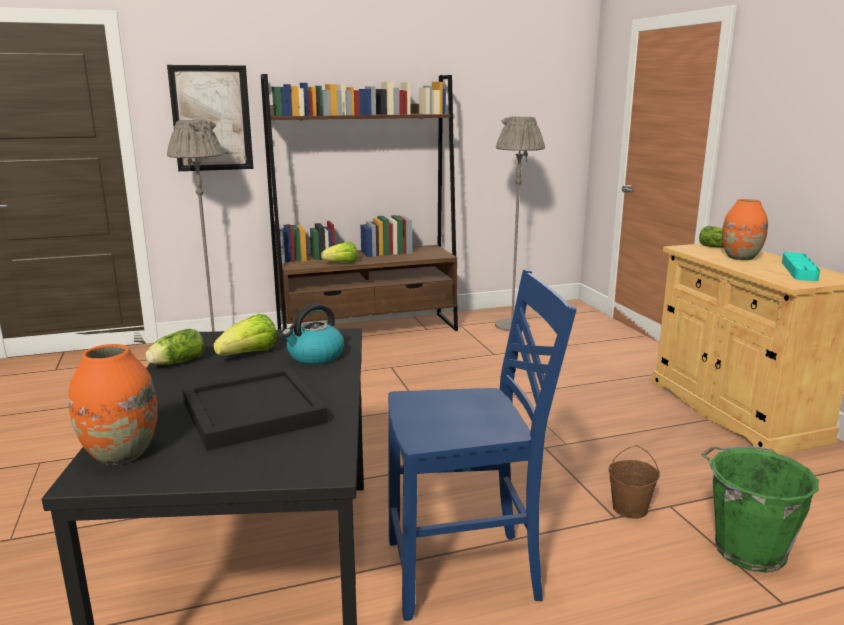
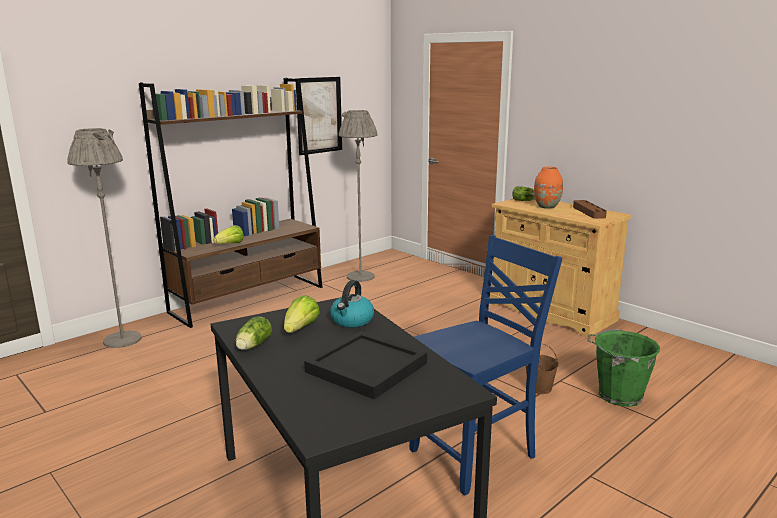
camera: 25 degrees left, 0 degrees up
(120, 454) = (316, 416): orange vase -> none
(211, 118) = (95, 125): picture -> picture (319, 115)
(799, 270) = (588, 212): turquoise tray -> brown tray

